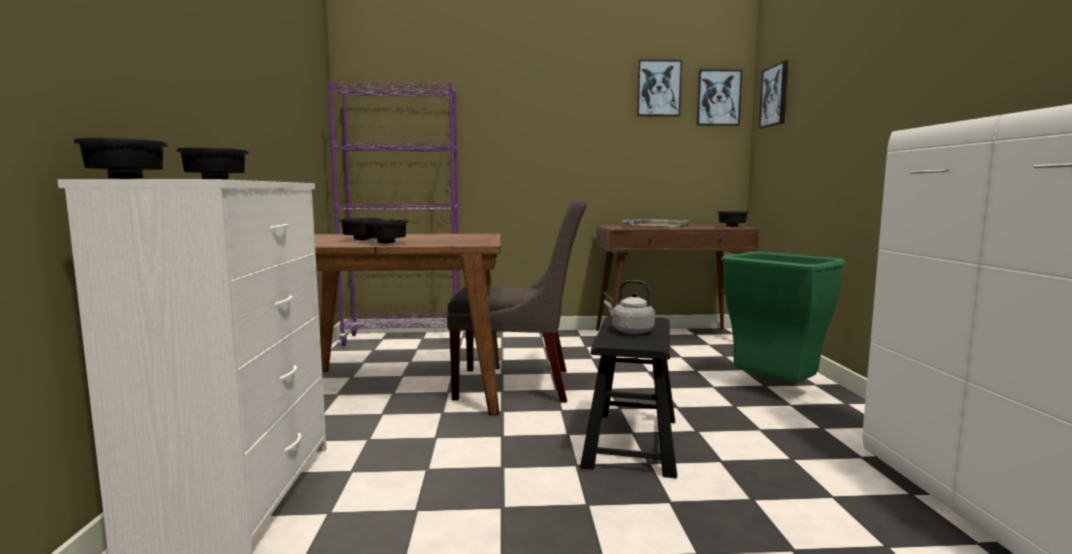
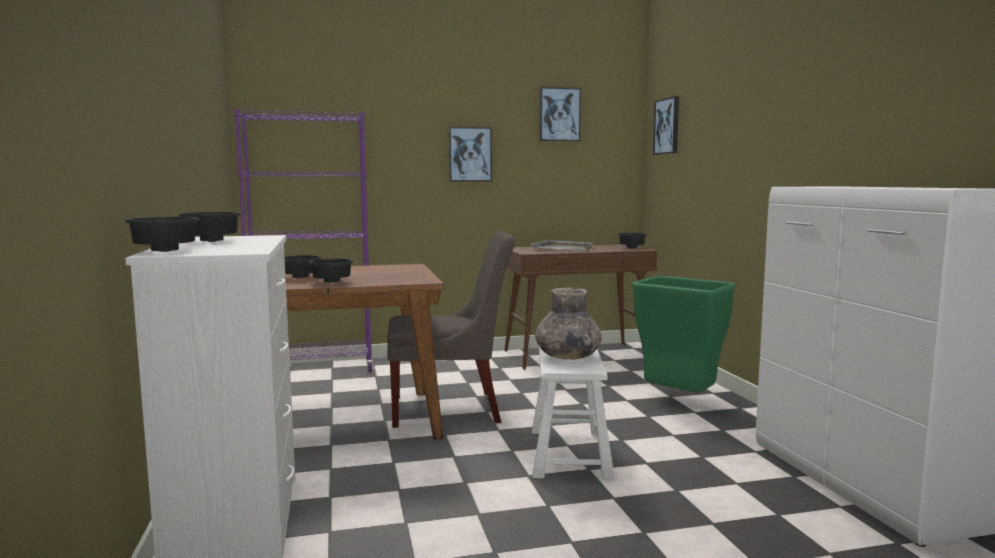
camera: 10 degrees left, 0 degrees up
(630, 331) = (567, 356): grey kettle -> grey vase
(632, 442) = (569, 453): black stool -> white stool
(718, 98) = (614, 124): picture -> picture (470, 154)

